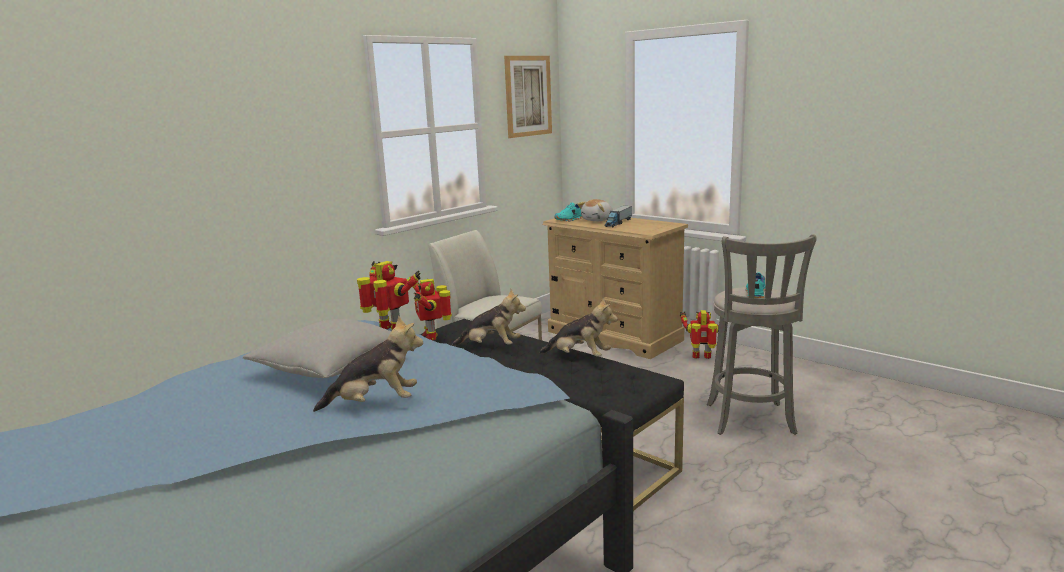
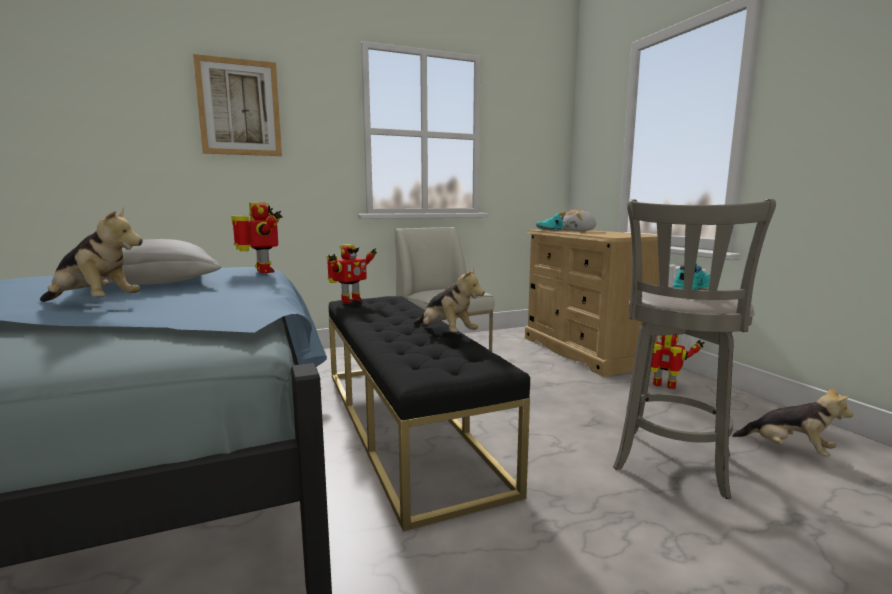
camera: 25 degrees right, 5 degrees down
(432, 336) = (349, 301): toy robot -> toy robot turned 150 degrees counterclockwise
(491, 346) = (382, 314): plush toy -> plush toy (789, 450)
(528, 96) = (535, 117): picture -> picture (239, 108)
(618, 223) = (595, 232): toy truck -> none

